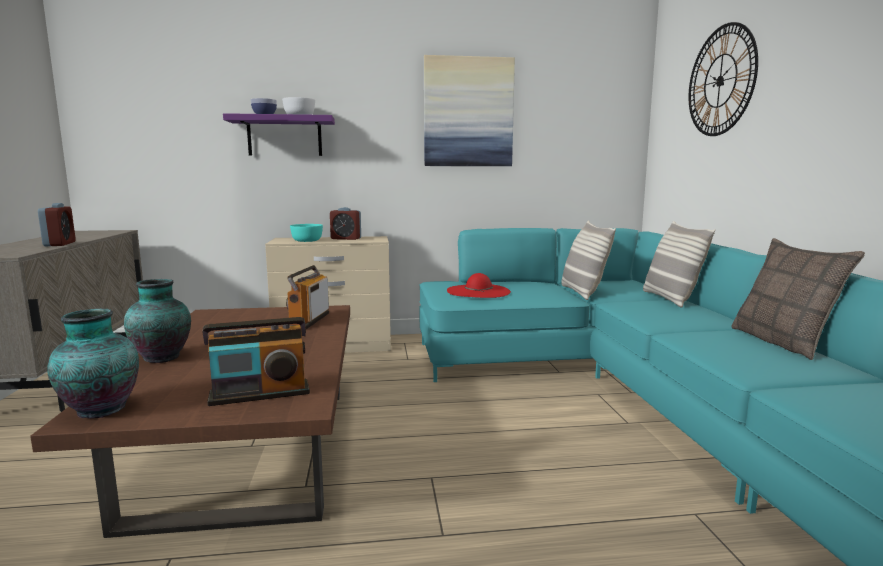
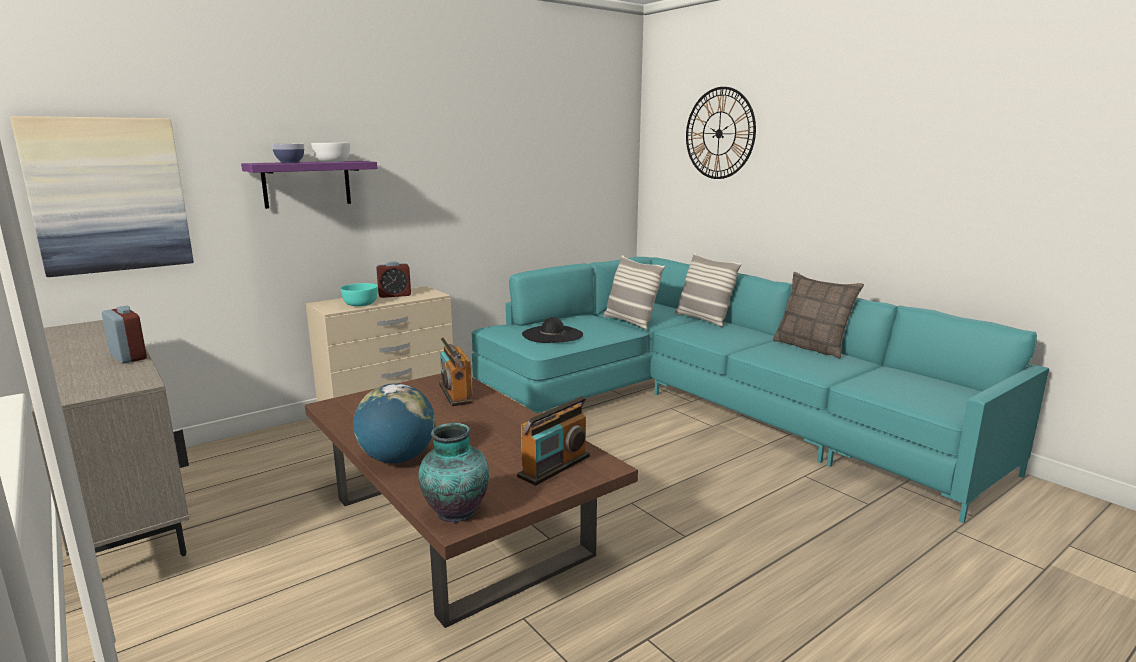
camera: 30 degrees left, 5 degrees up
(163, 357) = (397, 459): vase -> globe
(468, 112) = (494, 150): picture -> picture (109, 195)
(478, 291) = (552, 334): red hat -> black hat

